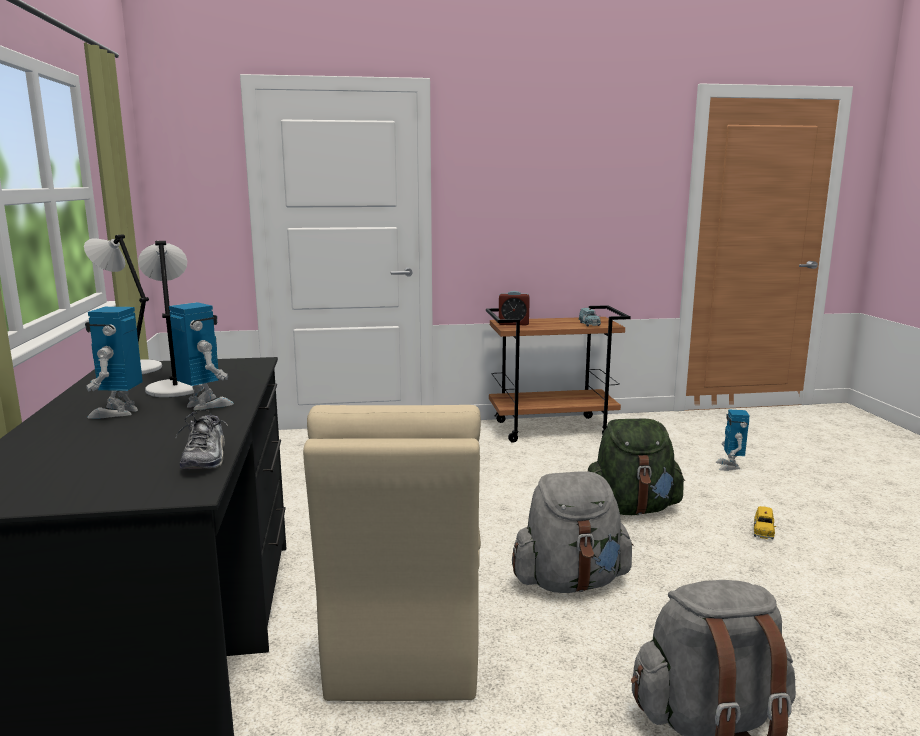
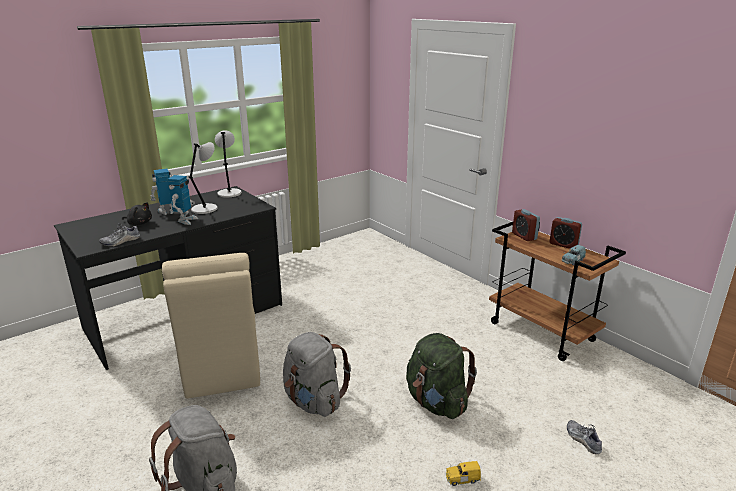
camera: 60 degrees right, 10 degrees up
(127, 437) = (139, 223): none -> black plush toy
(404, 645) = (221, 367): beige chair -> beige chair turned 75 degrees counterclockwise
(551, 320) = (563, 245): none -> alarm clock
(730, 466) = (583, 440): toy robot -> shoe

